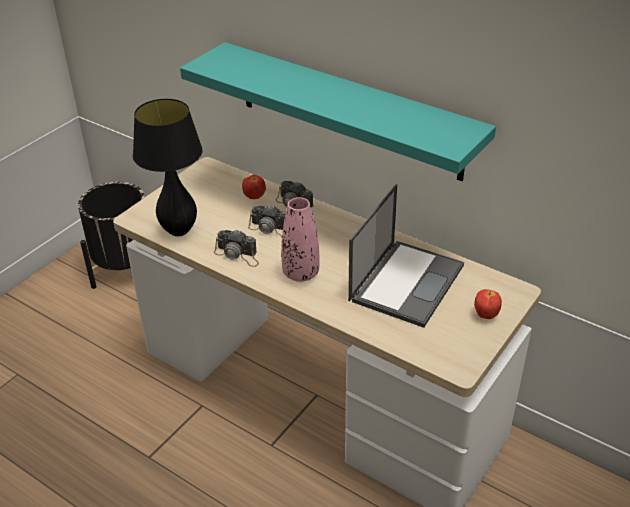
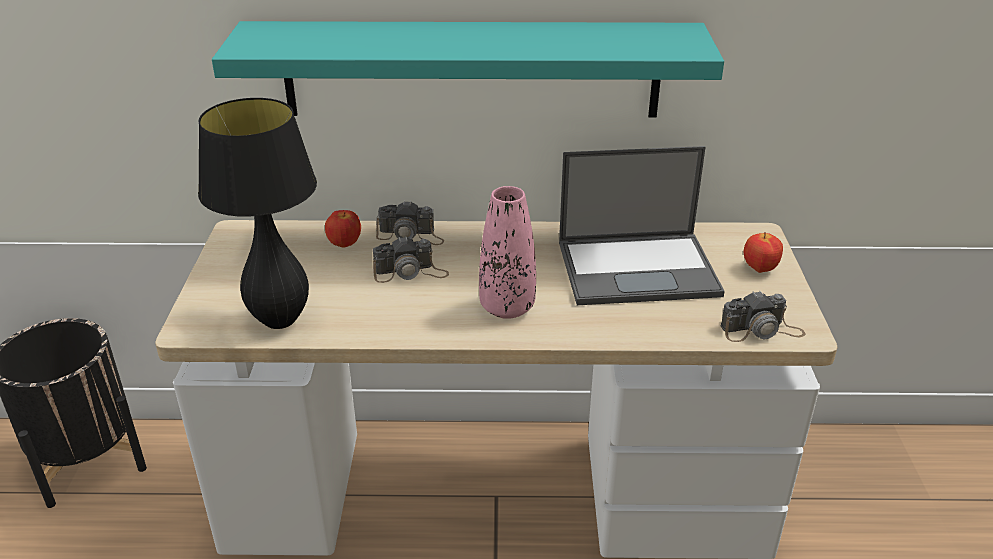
camera: 35 degrees left, 5 degrees down
(238, 255) = (399, 318): camera -> camera (761, 330)
(407, 281) = (639, 268): laptop -> laptop turned 90 degrees clockwise

